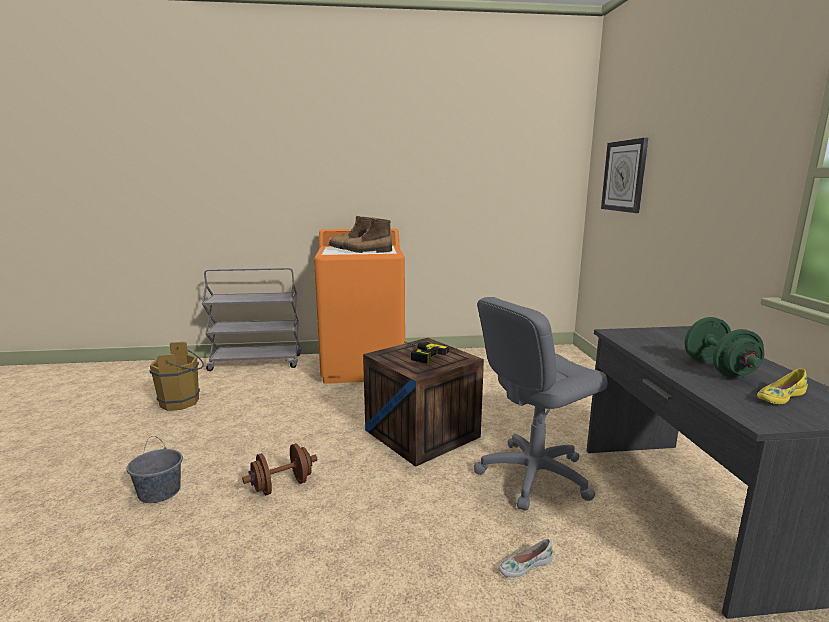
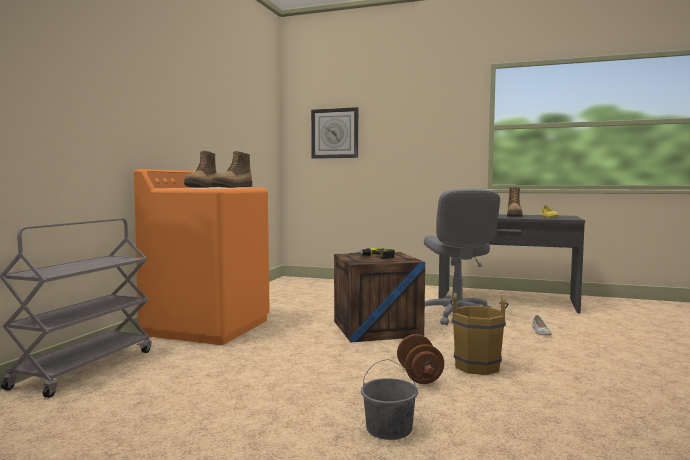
camera: 65 degrees left, 10 degrees down
(183, 402) = (146, 416): brown bucket -> brown bucket (477, 365)
(718, 369) = (514, 216): green dumbbell -> boot

